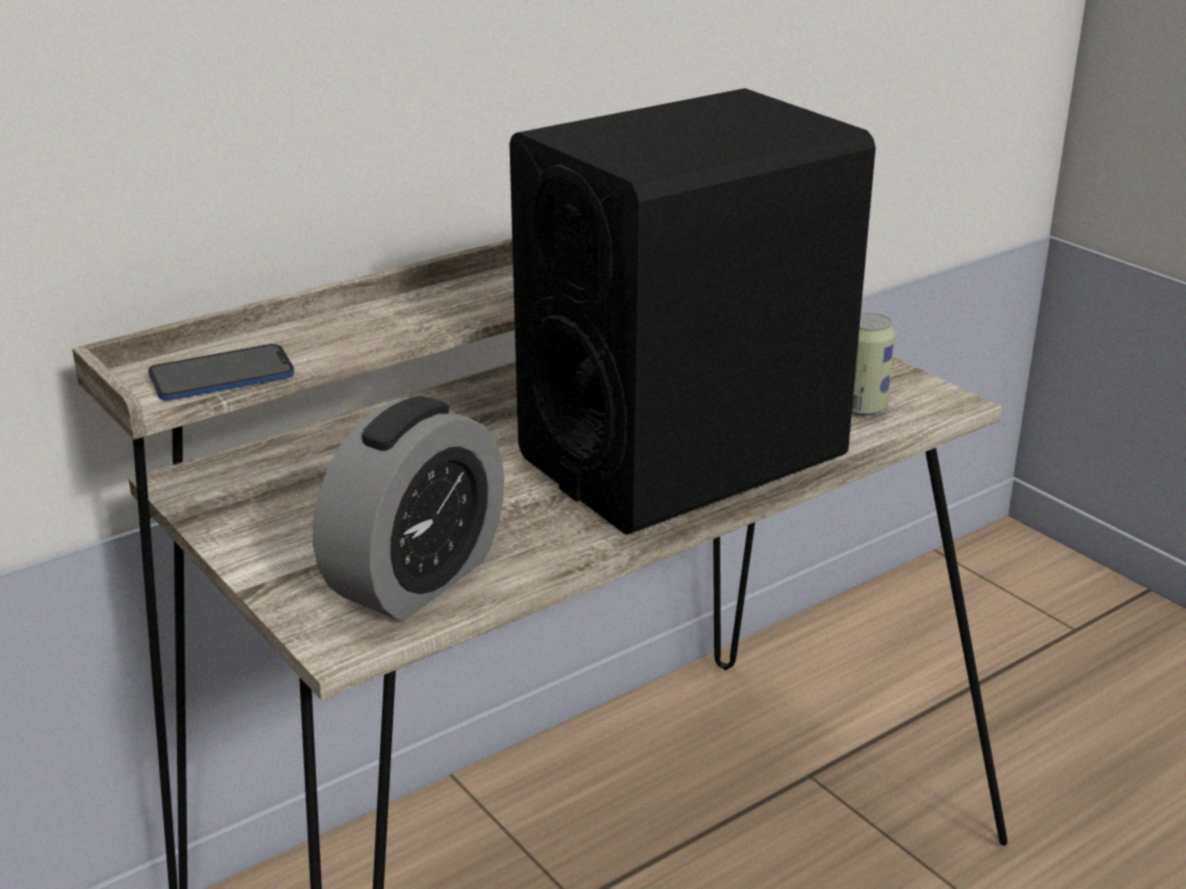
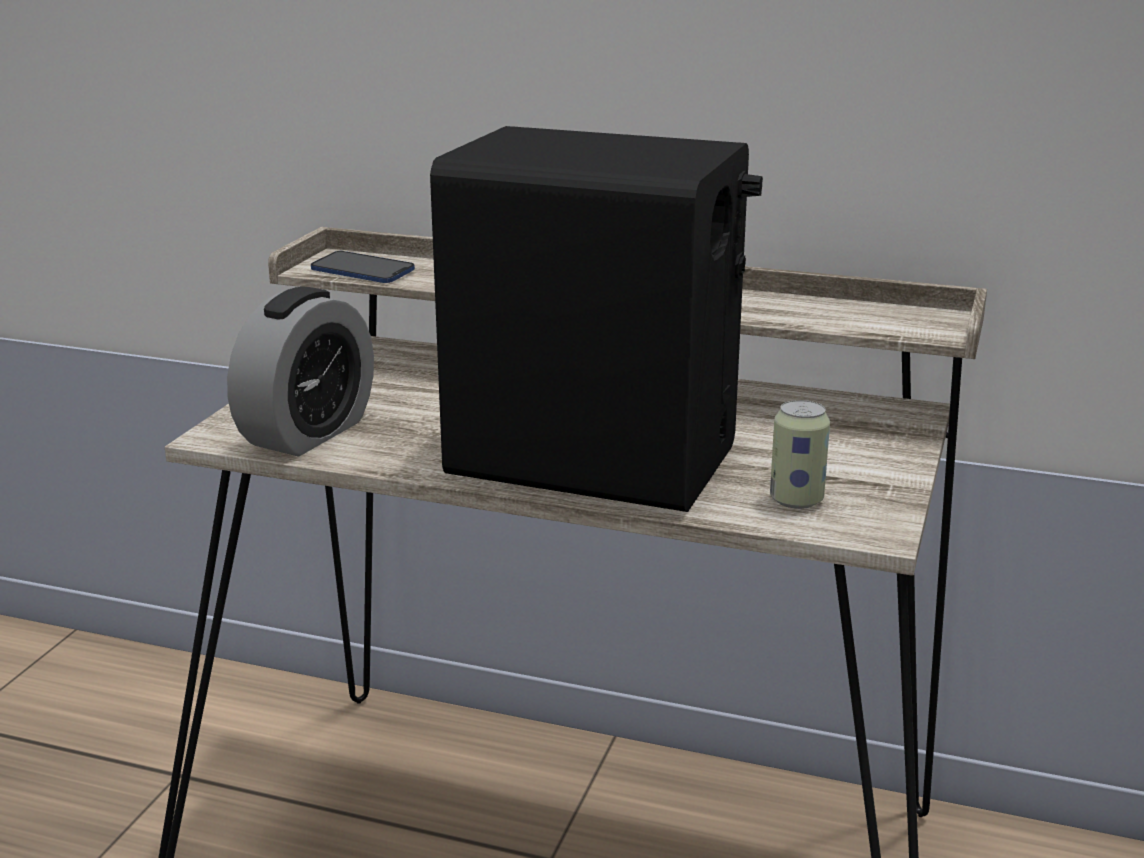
camera: 55 degrees right, 5 degrees down
(416, 579) = (307, 433): alarm clock -> alarm clock turned 60 degrees counterclockwise

